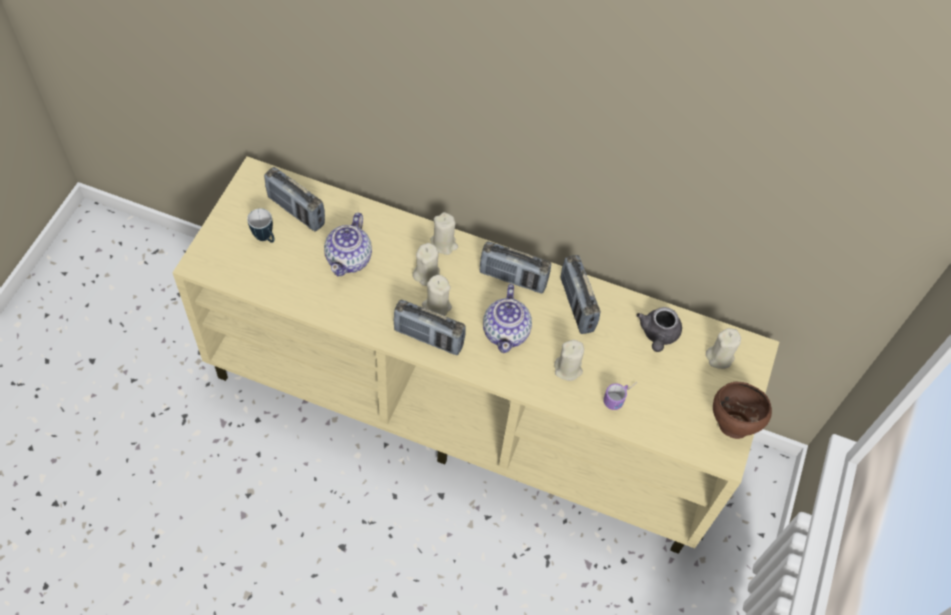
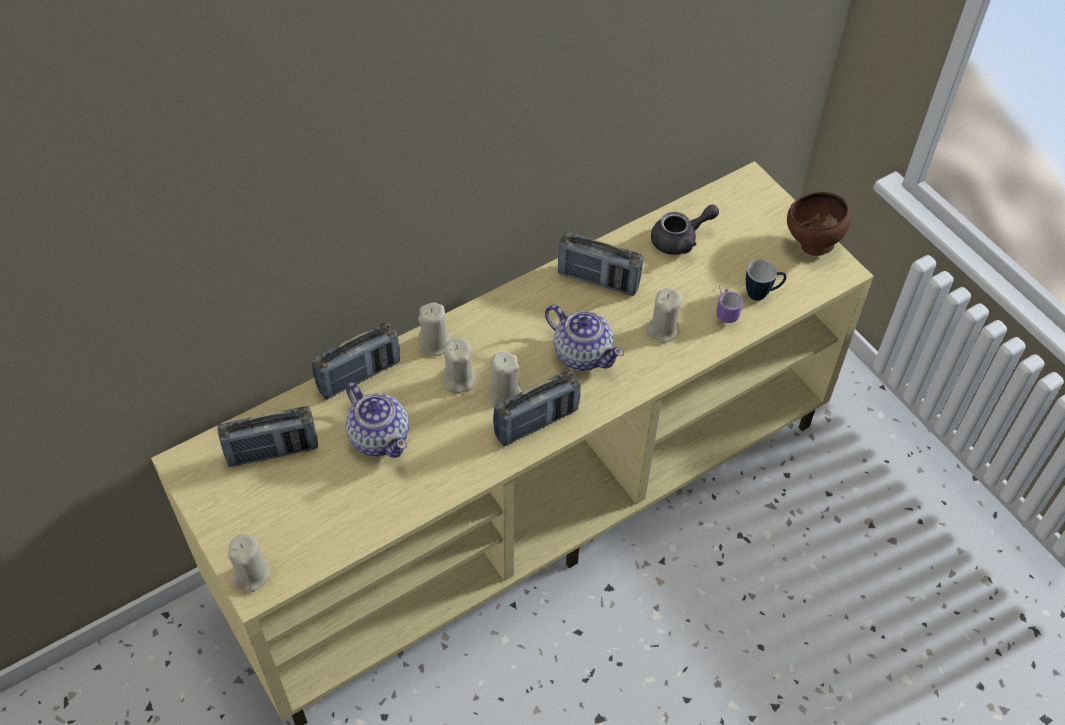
camera: 50 degrees left, 5 degrees down
(265, 238) = (282, 501): mug -> mug (762, 294)
(513, 278) = (525, 311): radio -> radio (359, 376)
(658, 335) = (680, 240): grey teapot -> grey teapot turned 75 degrees counterclockwise
(719, 357) = (738, 211): beige candle -> beige candle (252, 574)

